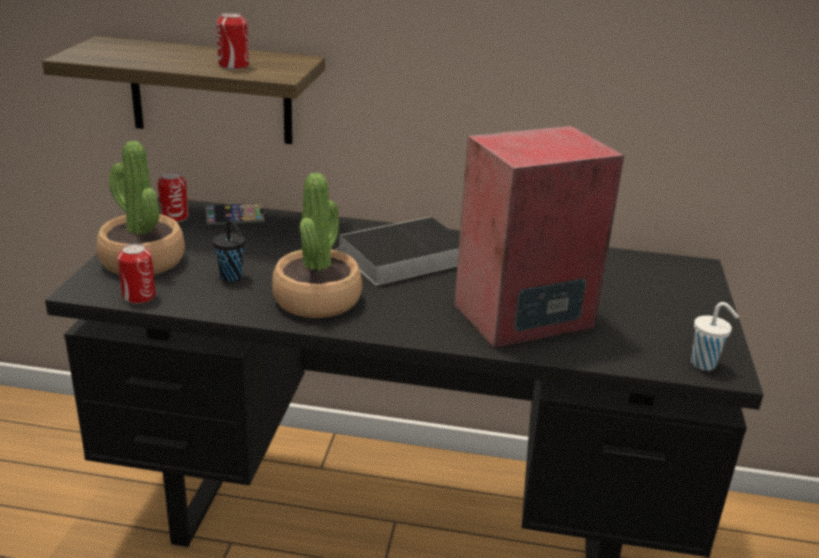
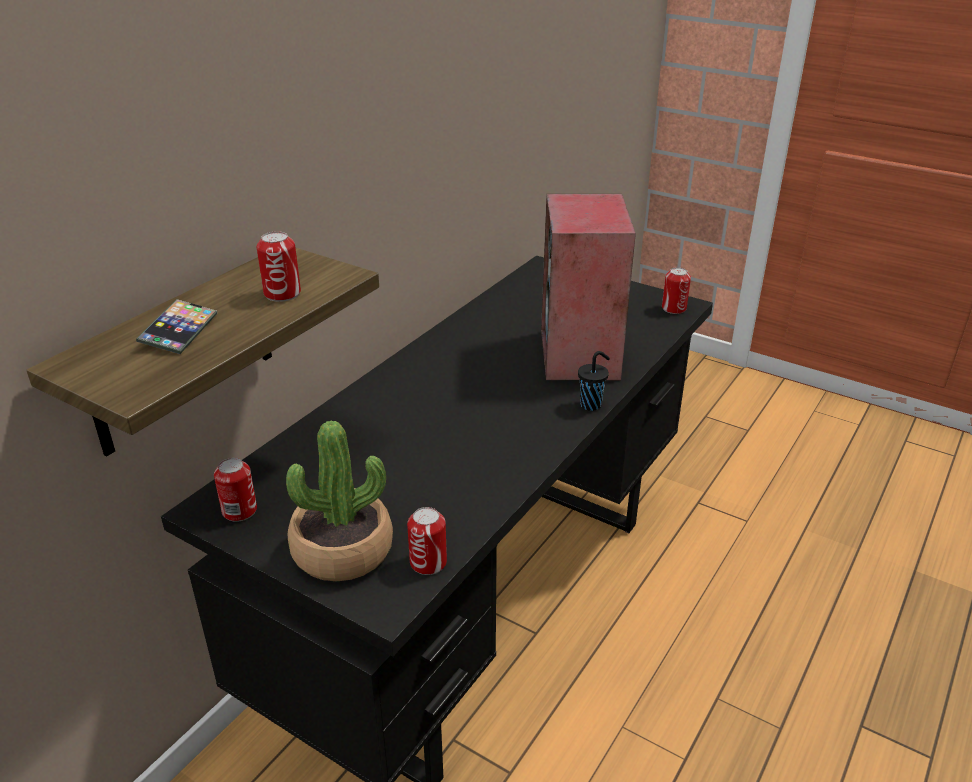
camera: 65 degrees left, 5 degrees up
(232, 277) = (423, 491): black cup -> black cup (592, 404)
(235, 218) = (279, 466): phone -> phone (179, 331)
(317, 300) = (500, 447): potted plant -> none
(401, 259) = (448, 385): book -> none
(705, 364) = (674, 308): white cup -> can

